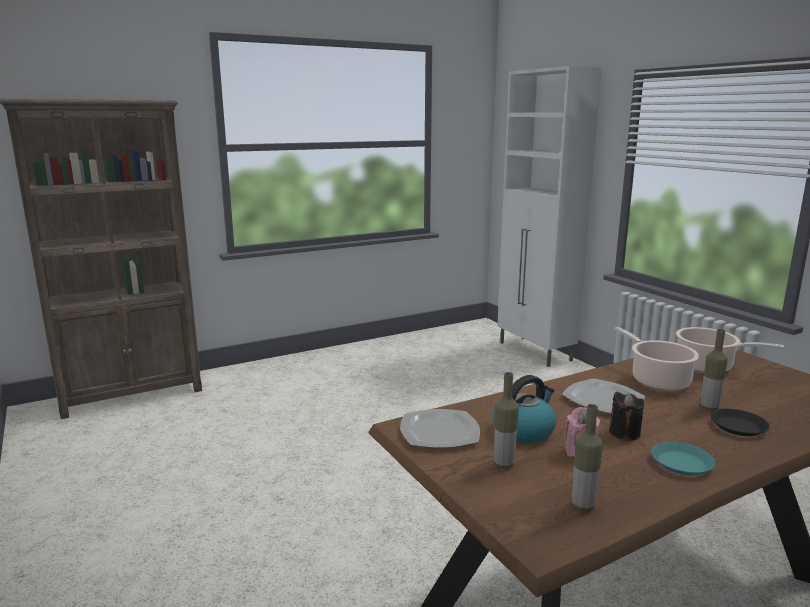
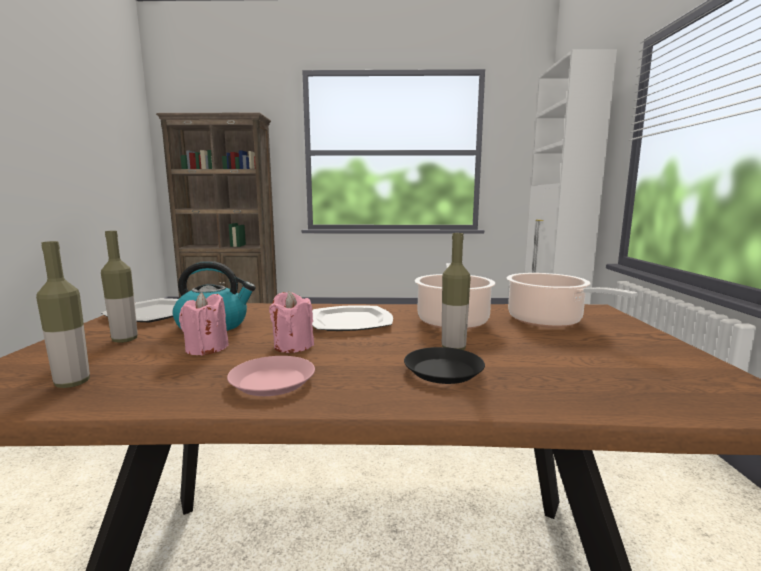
camera: 30 degrees right, 5 degrees down
(624, 433) = (293, 346): black candle -> pink candle
(681, 463) = (272, 382): turquoise plate -> pink plate

